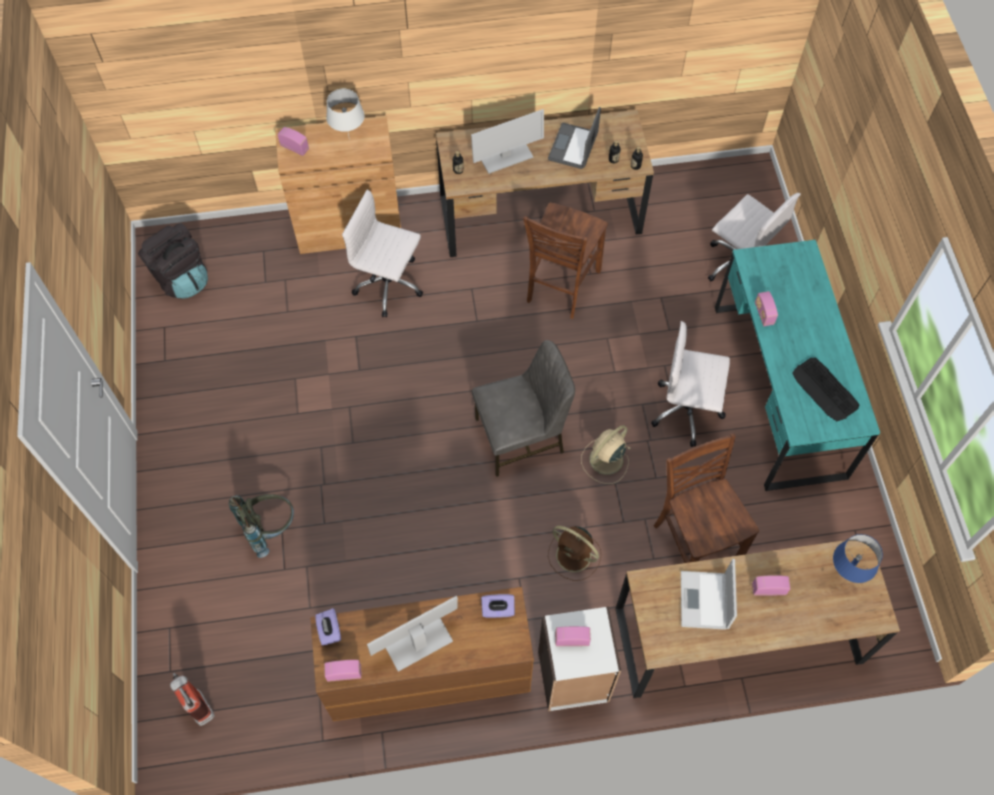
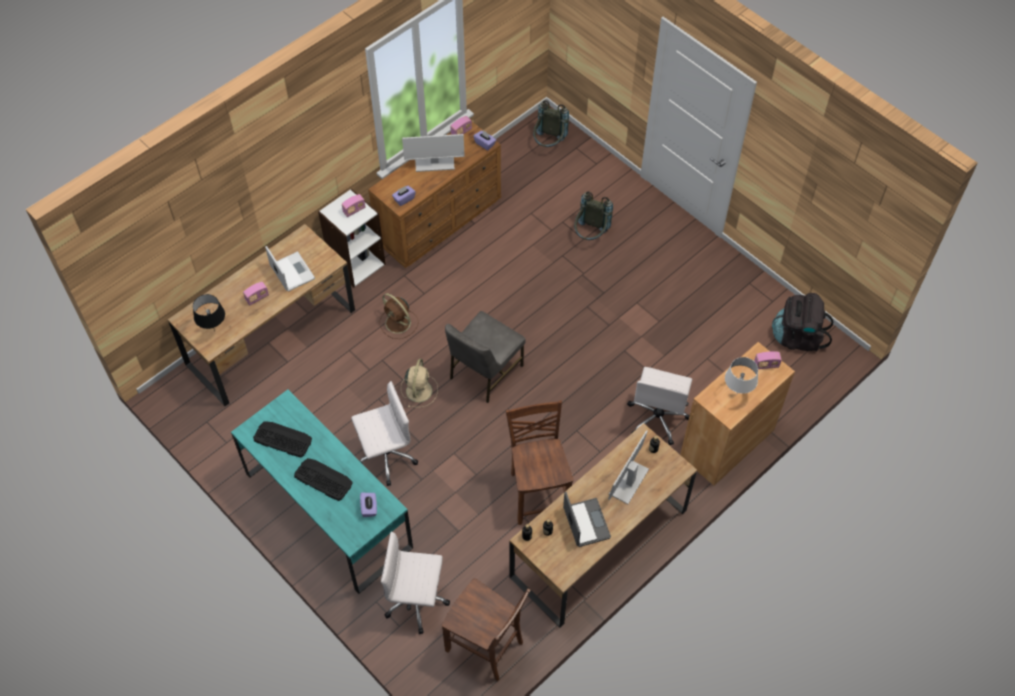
camera: 145 degrees right, 5 degrees down
(197, 703) = (548, 144): fire extinguisher -> grey backpack
(390, 285) = (657, 418): white office chair -> white office chair turned 120 degrees clockwise
(419, 643) = (434, 163): monitor -> monitor turned 60 degrees clockwise
(575, 556) = (399, 323): brown fan -> brown fan turned 135 degrees counterclockwise
(693, 545) = (329, 372): brown chair -> brown chair (486, 647)
(764, 314) = (355, 470): radio -> none
(770, 270) = (369, 508): none -> purple tissue box
(802, 323) = (323, 479): none -> keyboard
(844, 574) = (215, 330): blue table lamp -> black table lamp

